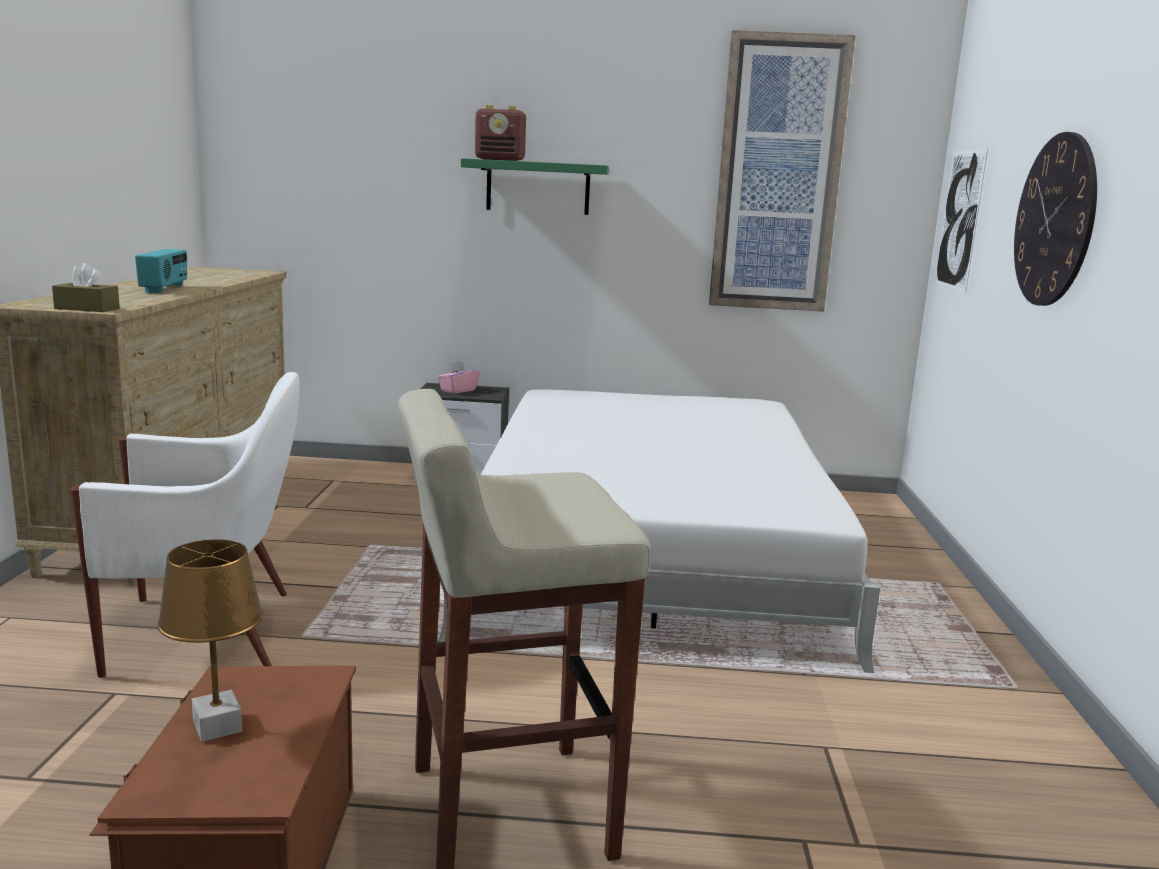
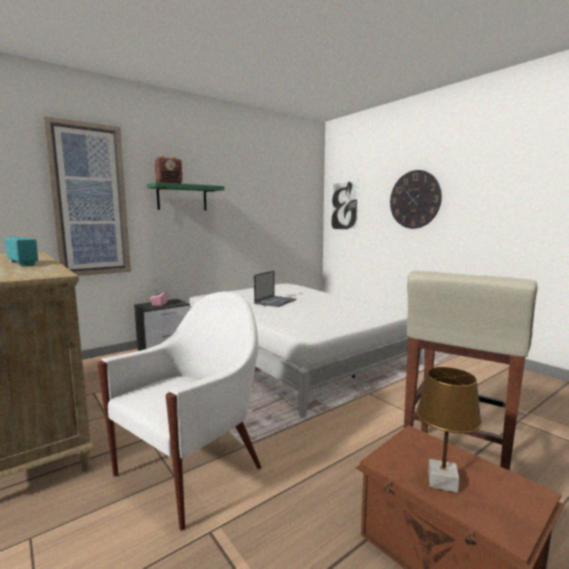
camera: 40 degrees left, 5 degrees down
(87, 308) = (39, 276): brown tissue box -> none
(624, 429) = (275, 301): none -> laptop
(778, 175) = (276, 191): picture -> picture (90, 200)

